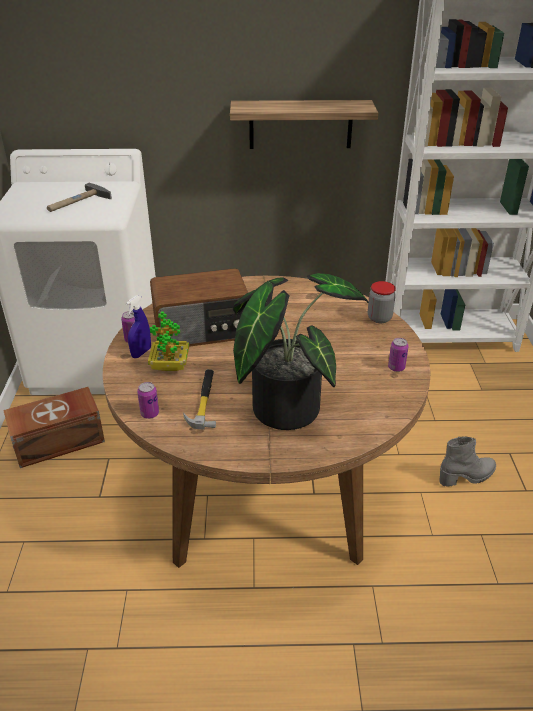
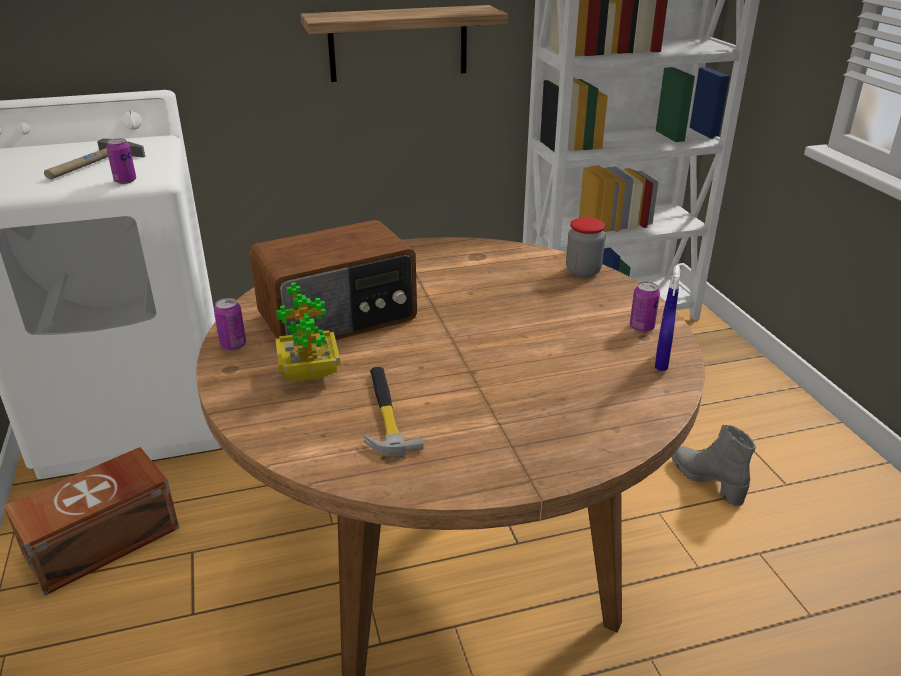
camera: 15 degrees left, 5 degrees down
(141, 353) = (255, 361): blue spray bottle -> blue spray bottle (661, 362)
(150, 414) = (305, 446): can -> can (125, 181)
(285, 403) = (513, 397): potted plant -> none
(467, 477) = (707, 481): grey boot -> grey boot turned 90 degrees counterclockwise

